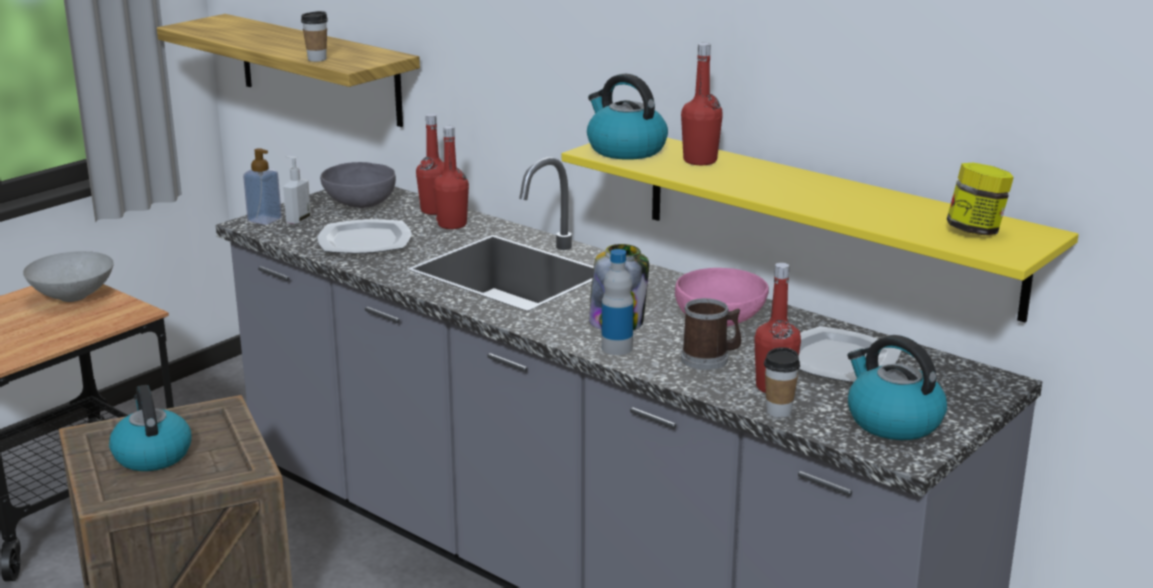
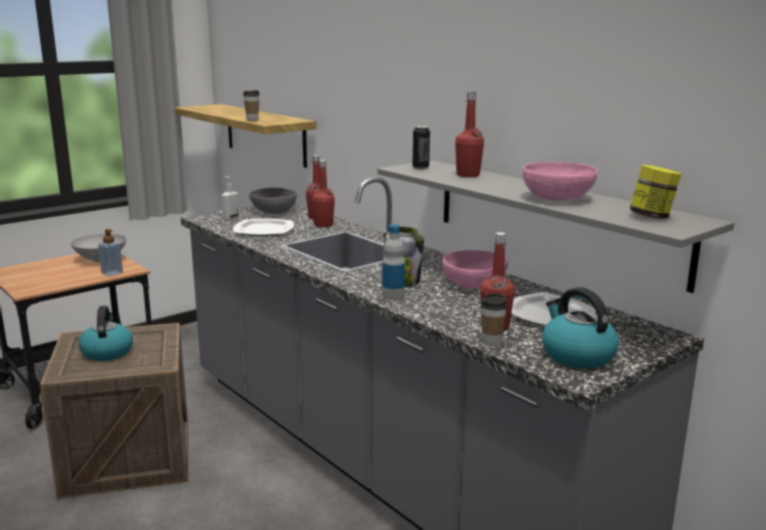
camera: 10 degrees right, 5 degrees down
(264, 220) = (211, 216): soap dispenser -> soap dispenser (112, 273)
(625, 149) = (420, 168): kettle -> can
(710, 359) = (455, 307): mug -> none
(827, 220) = (553, 219): yellow shelf -> grey shelf
(843, 202) = (557, 198): none -> pink bowl

